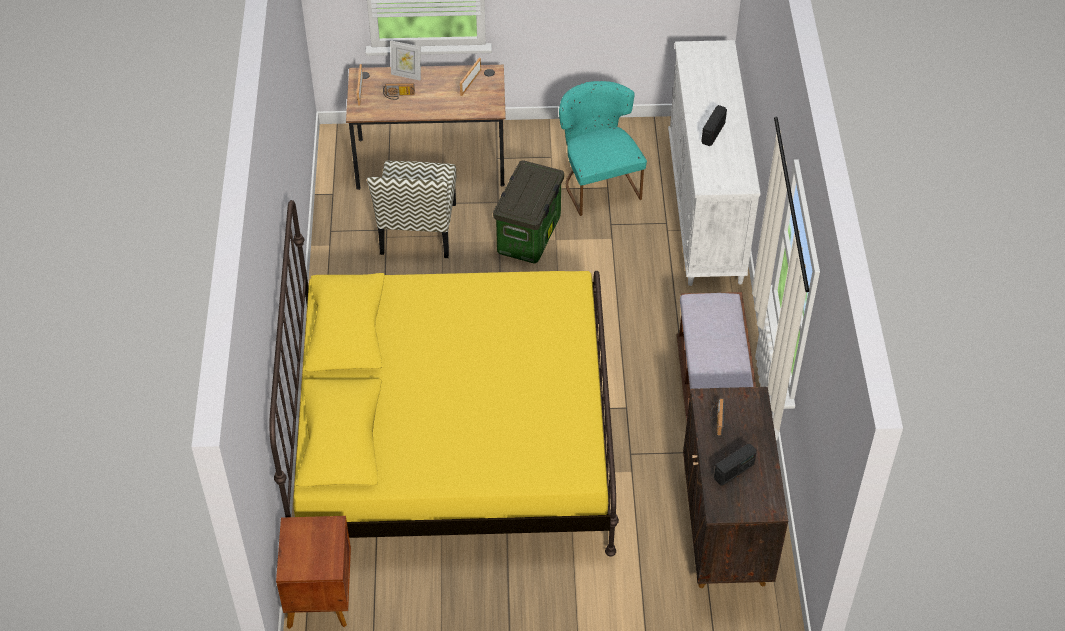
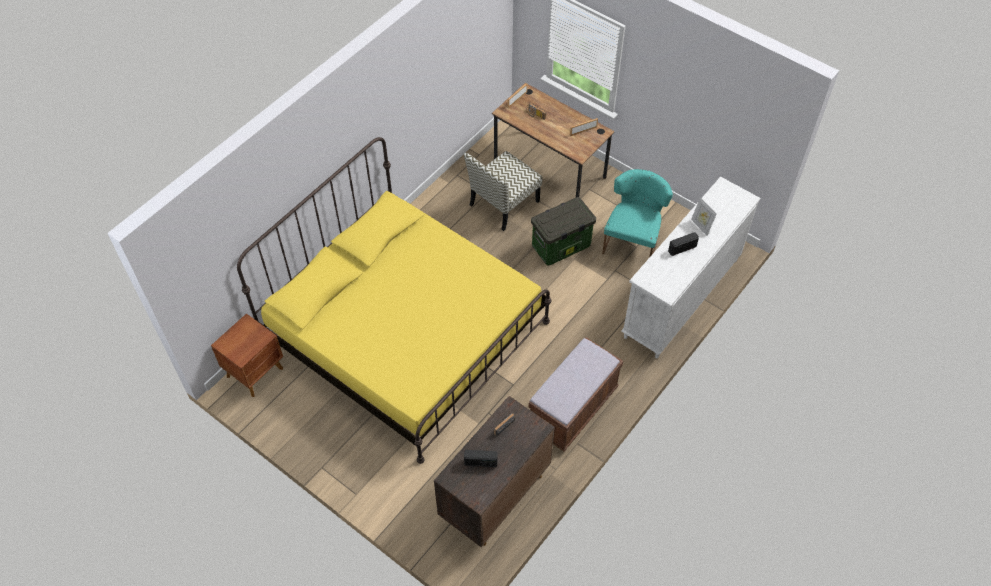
camera: 40 degrees right, 5 degrees up
(406, 75) = (552, 105): picture frame -> picture frame (701, 226)

